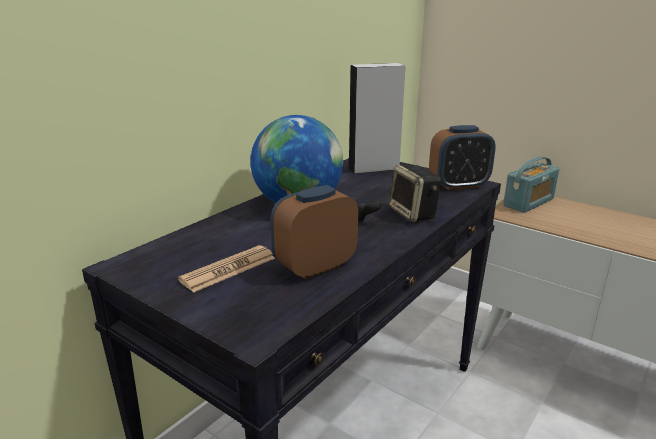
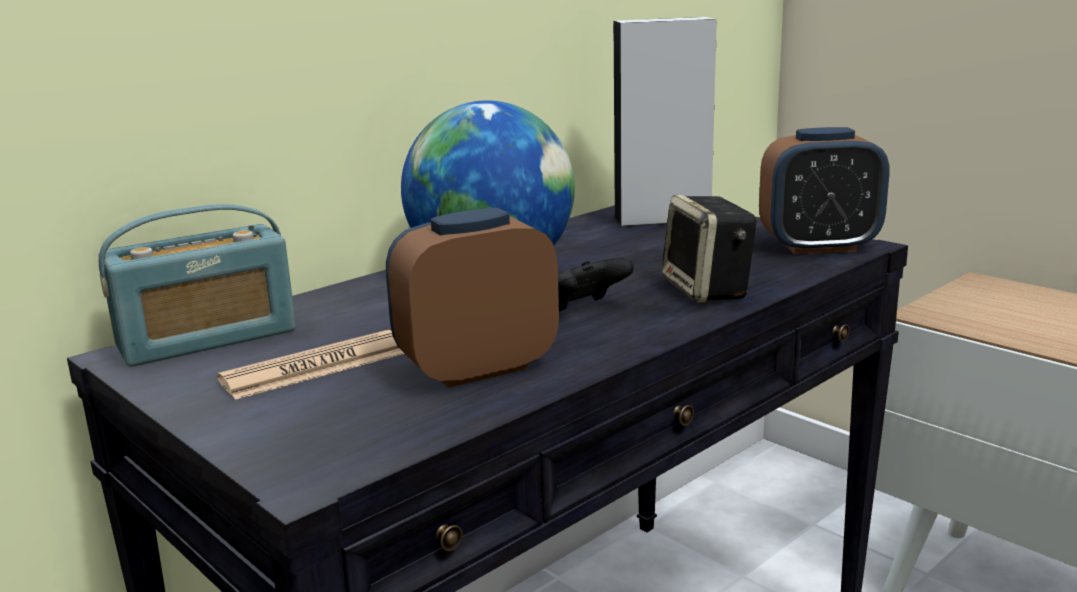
camera: 10 degrees right, 5 degrees down
(528, 202) = (987, 296): radio -> radio (207, 339)

